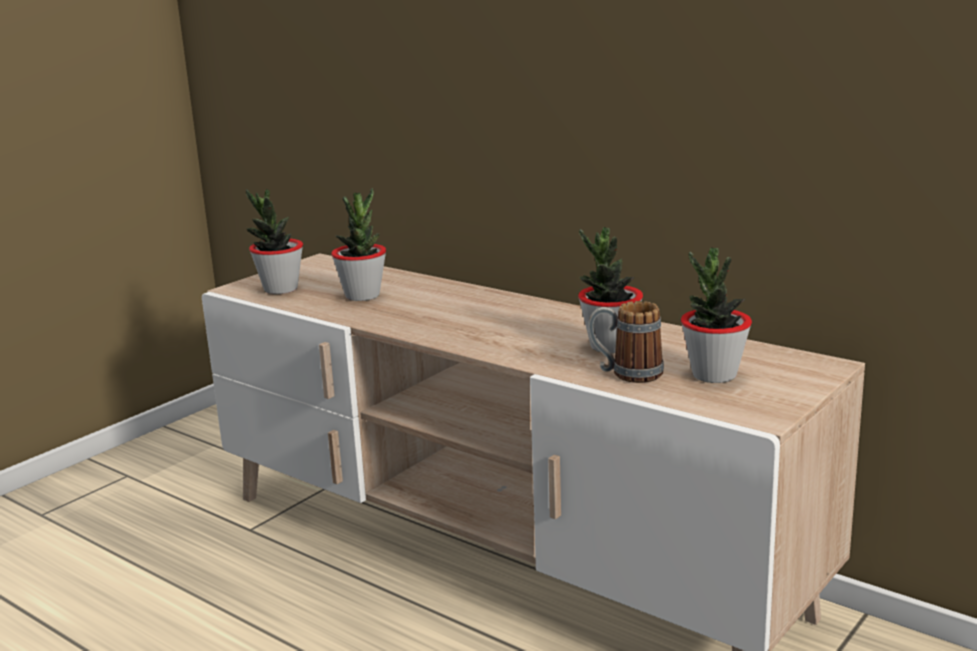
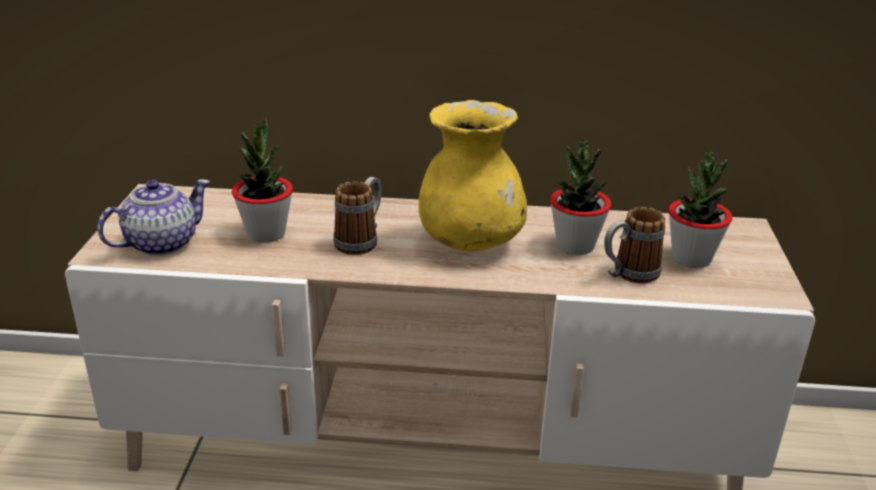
camera: 35 degrees left, 10 degrees up
(280, 289) = (160, 244): potted plant -> teapot
(428, 311) = (361, 240): none -> mug
(517, 327) = (470, 242): none -> yellow vase

